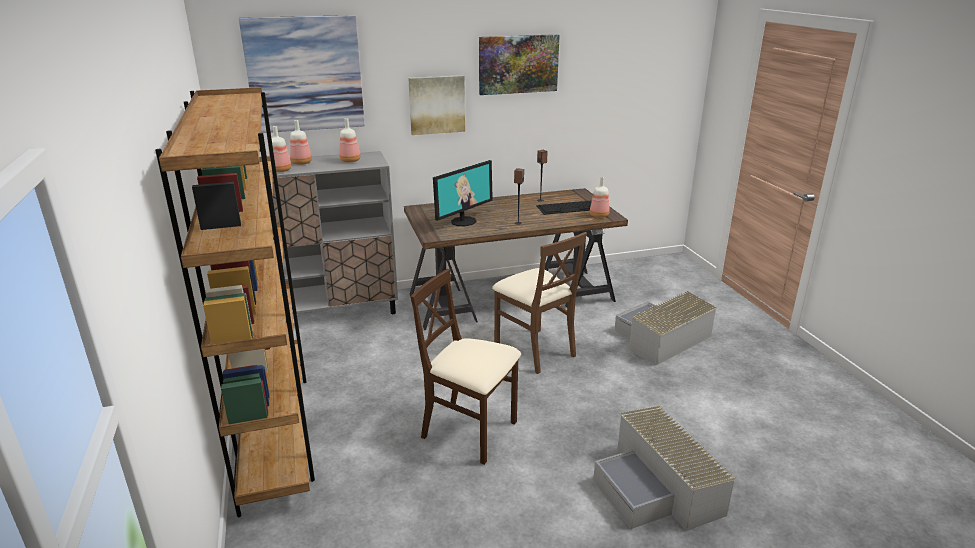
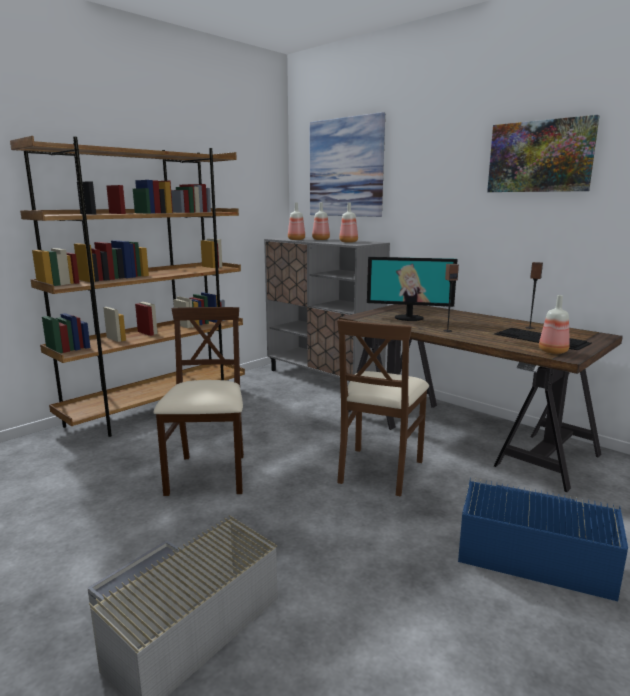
camera: 60 degrees right, 10 degrees down
(437, 104) = (445, 201): picture -> none
(660, 339) = (531, 550): grey storage box -> blue storage box

